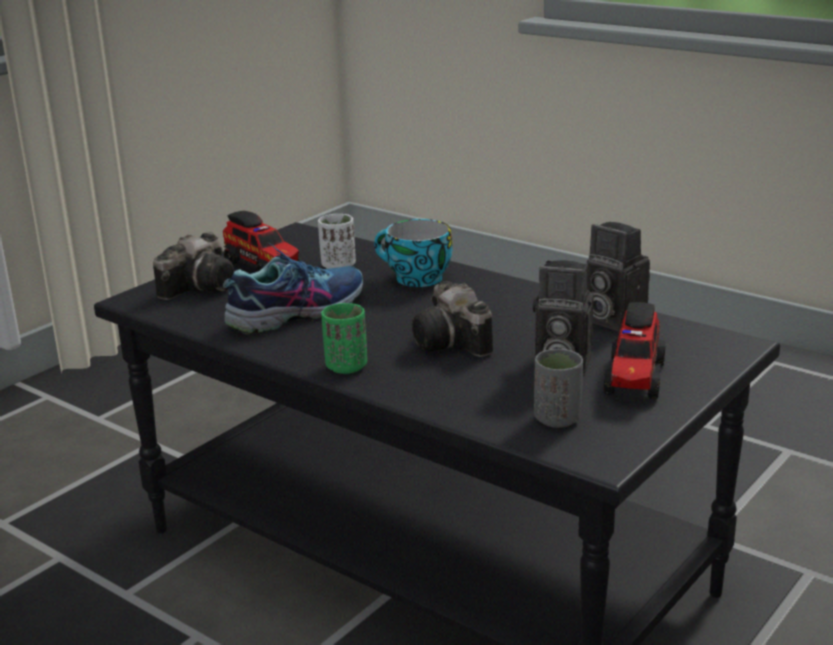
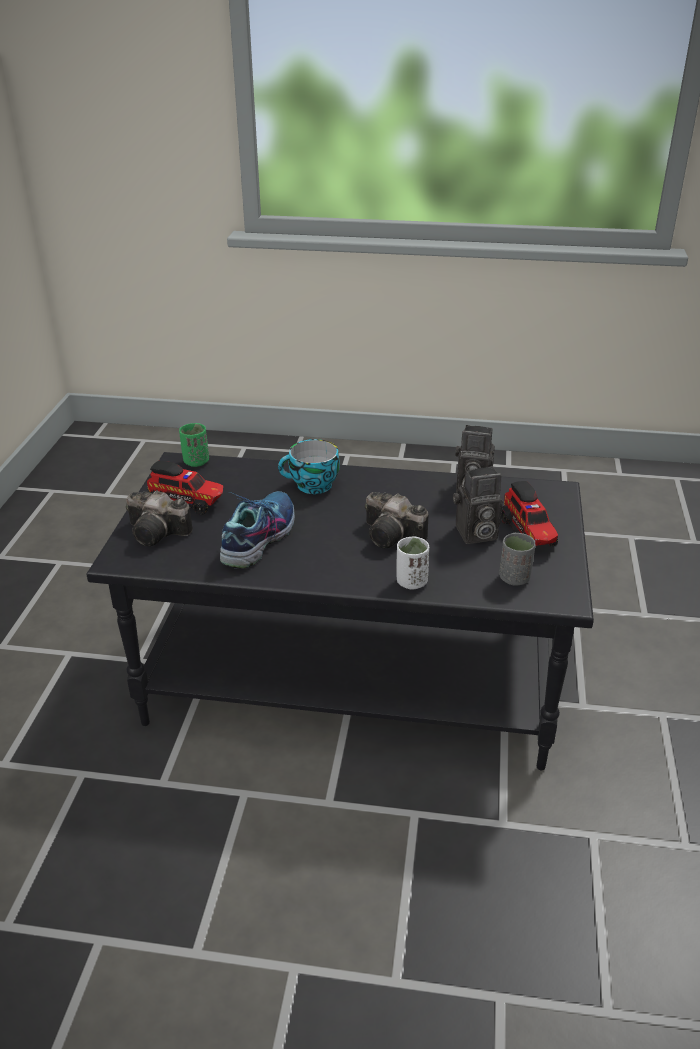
camera: 30 degrees left, 10 degrees up
(202, 286) = (159, 533): camera -> camera turned 105 degrees clockwise
(338, 266) = (244, 487): white cup -> white cup (411, 582)
(346, 366) = (344, 576): green cup -> green cup (196, 462)

